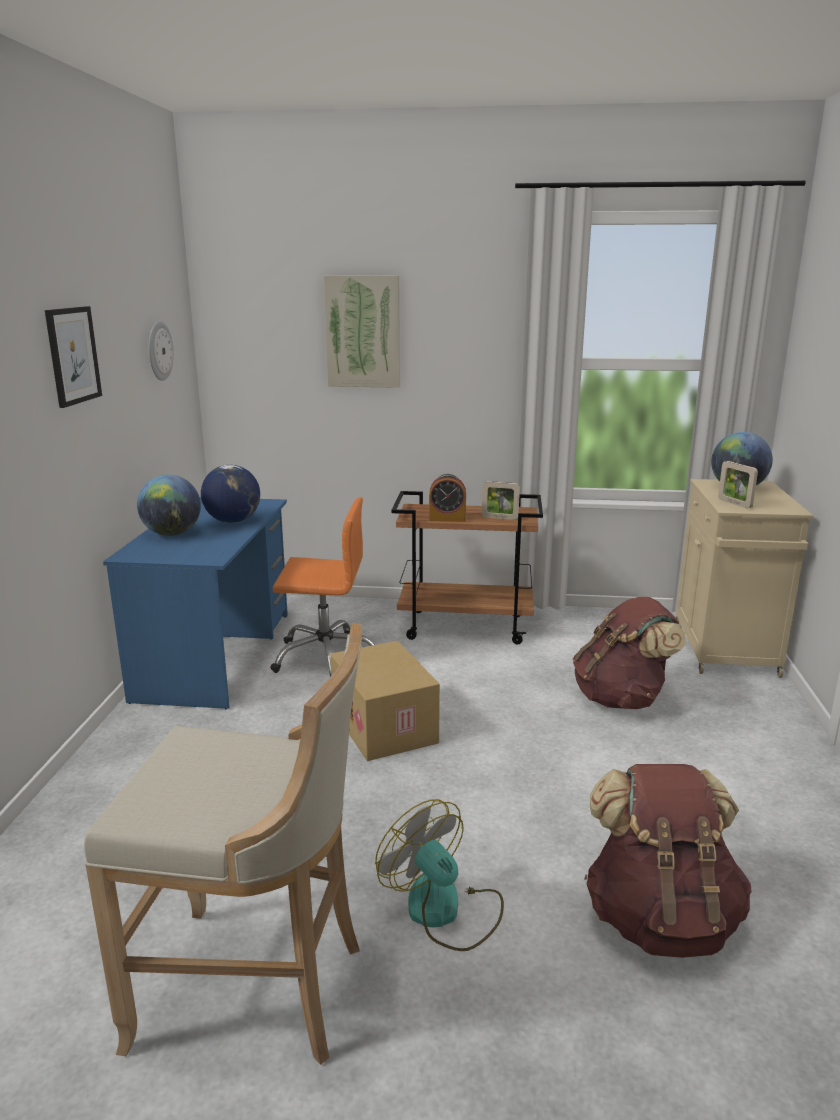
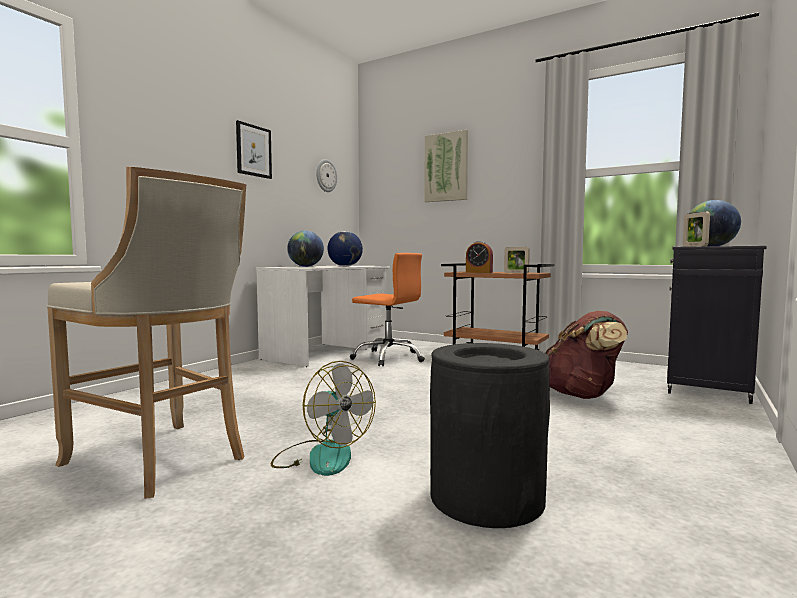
camera: 25 degrees right, 15 degrees down
(216, 655) = (328, 351): blue desk -> white desk
(386, 726) = (390, 383): cardboard box -> none
(444, 911) = (321, 456): fan -> fan turned 150 degrees clockwise
(660, 919) = (487, 496): brown backpack -> black trash can
(725, 650) = (706, 386): beige cabinet -> black cabinet

